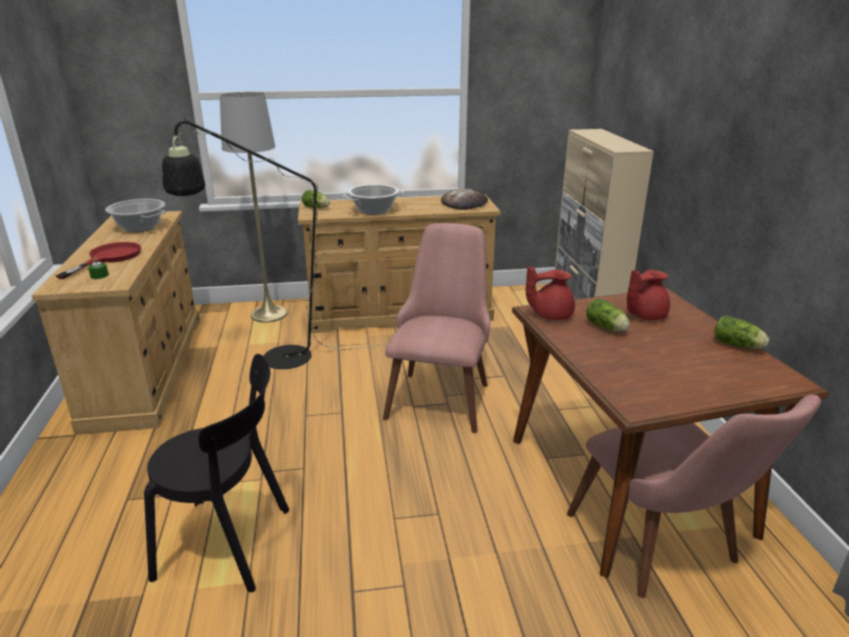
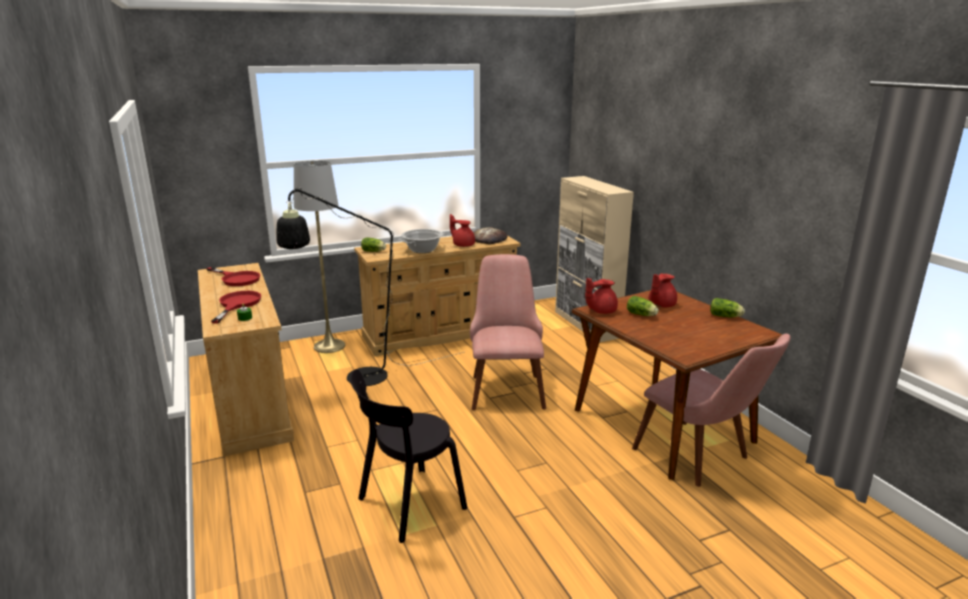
camera: 15 degrees left, 5 degrees down
(140, 227) = (237, 279): cooking pot -> red frying pan
(230, 544) = (407, 505): black chair -> black chair turned 150 degrees clockwise
(427, 208) = (463, 245): none -> red teapot

